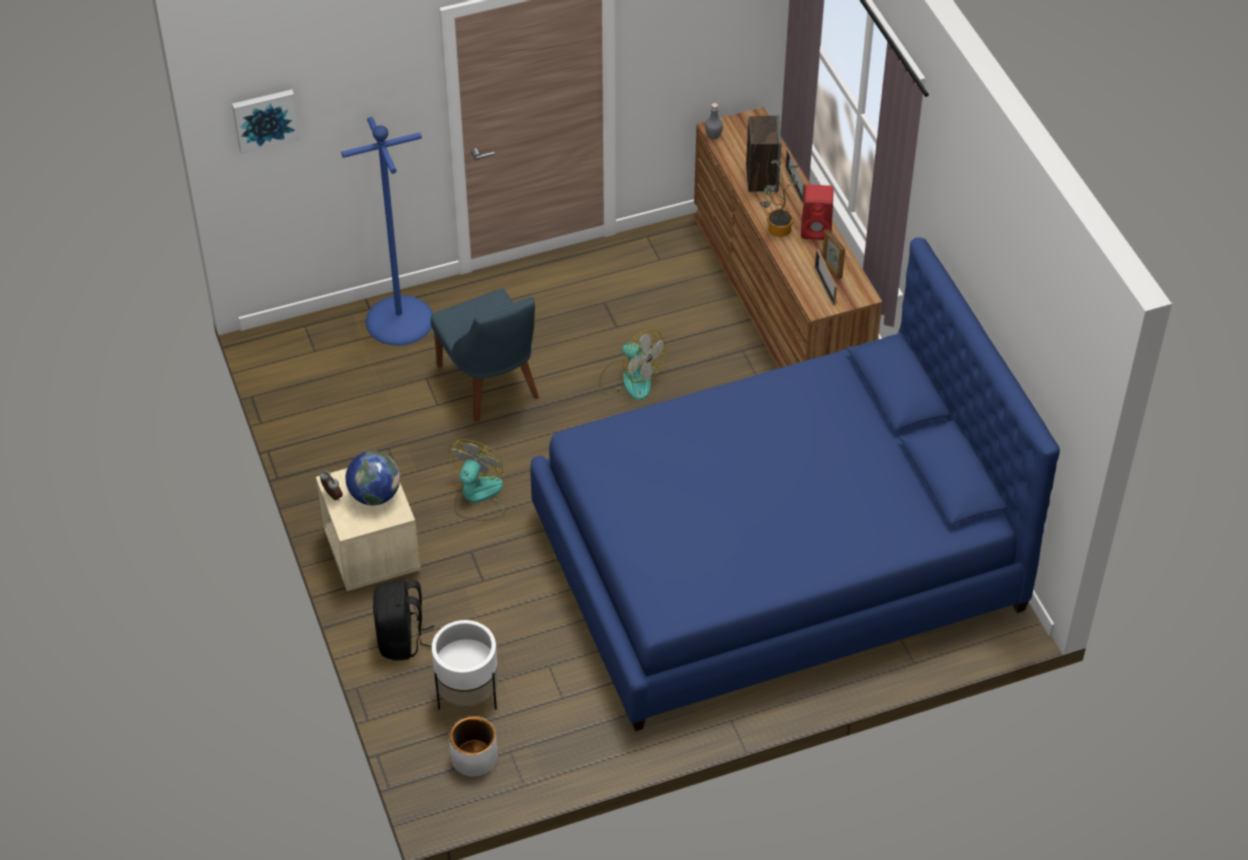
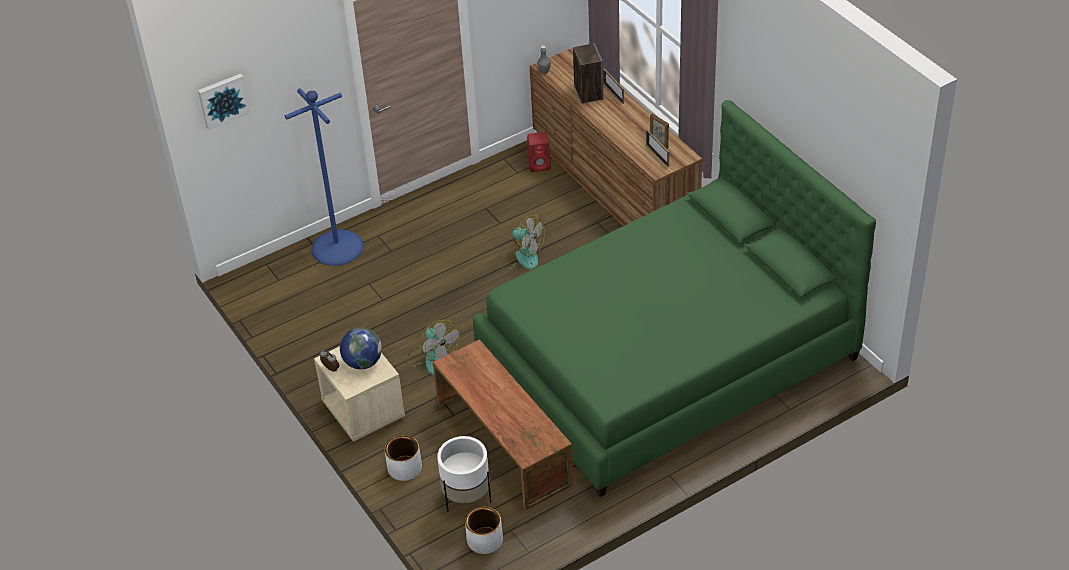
camera: 10 degrees left, 5 degrees down
(402, 640) = (405, 468): black backpack -> white planter
(477, 497) = (432, 357): fan -> fan turned 135 degrees clockwise
(490, 385) = (418, 279): blue chair -> none
(537, 633) = (505, 443): none -> brown bench
(776, 231) = (610, 125): potted plant -> none
(777, 560) = (668, 358): blue bed -> green bed
(817, 230) = (639, 120): red speaker -> red speaker (540, 165)

